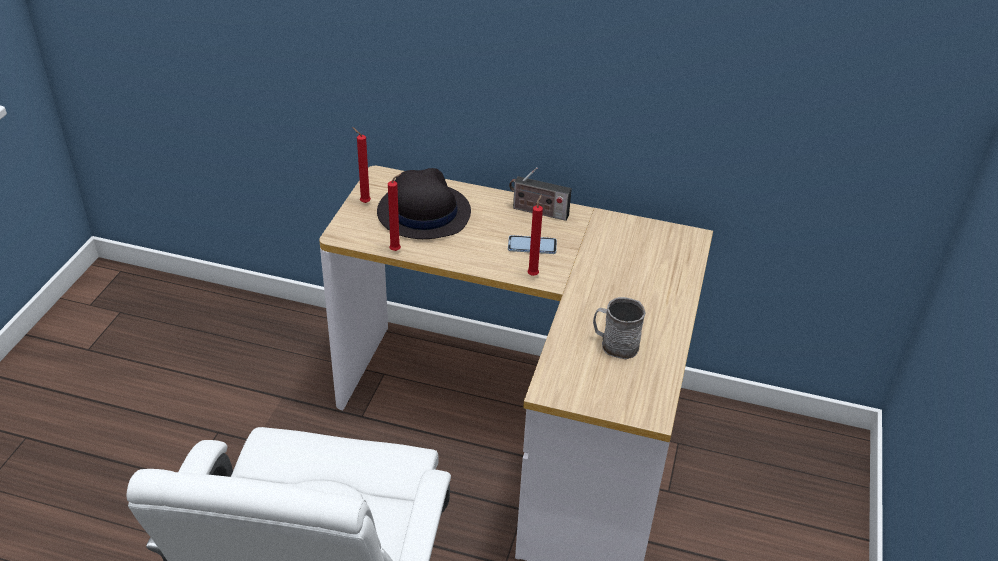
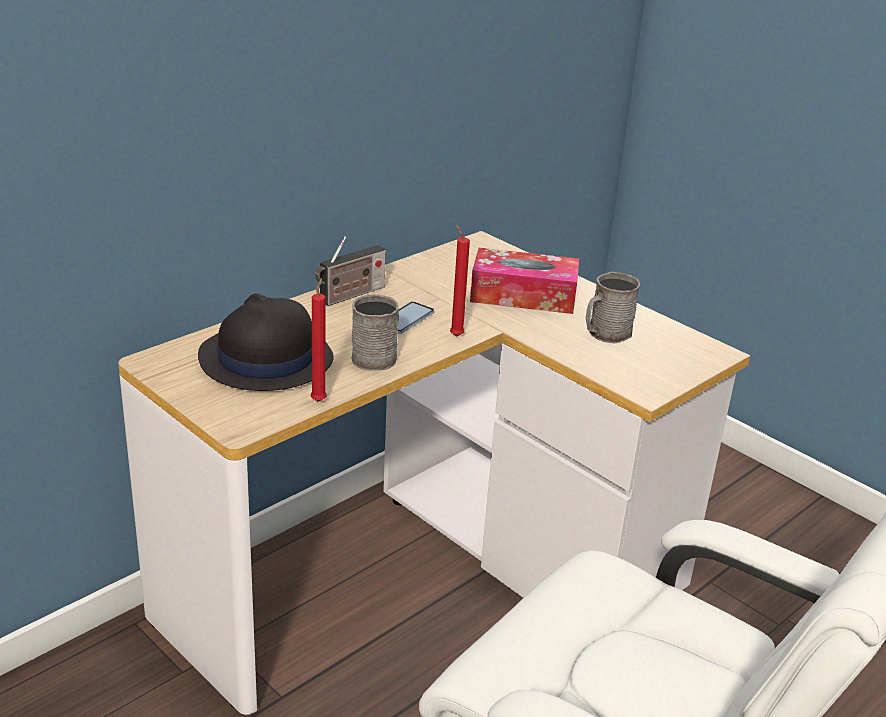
camera: 60 degrees left, 10 degrees down
(363, 202) = (191, 390): red candle -> none
(471, 252) = (378, 356): none -> grey mug
(629, 285) = (523, 295): none -> tissue box

